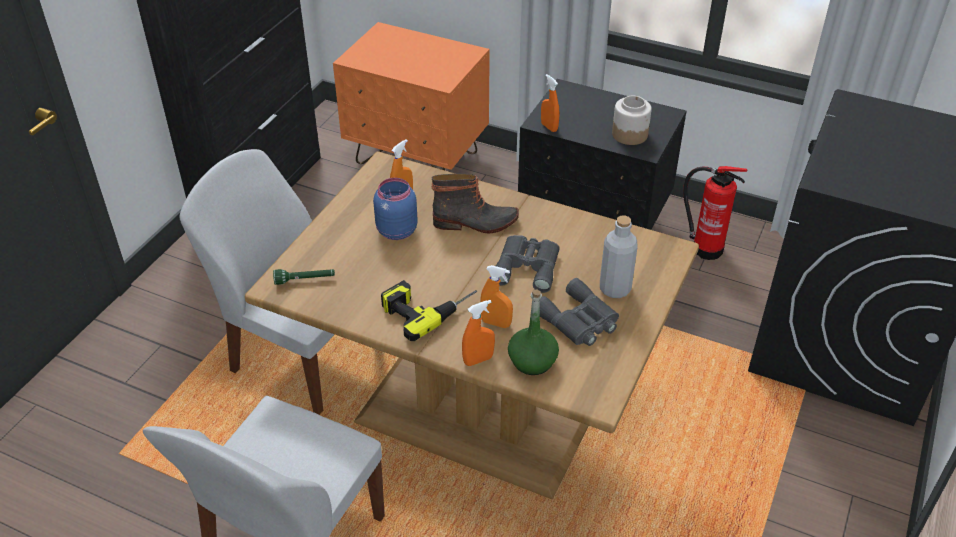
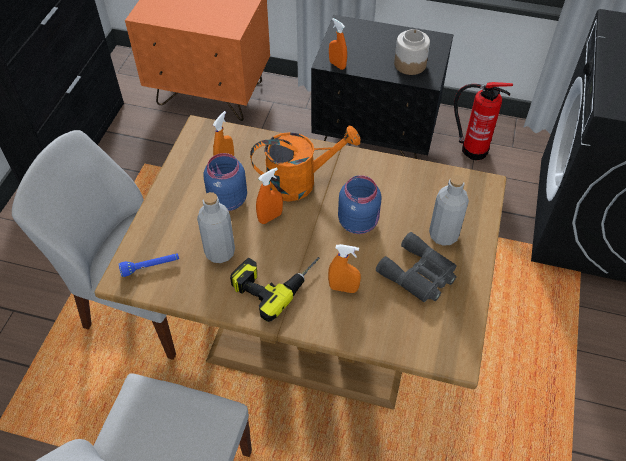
camera: 10 degrees left, 10 degrees up
(305, 280) = (151, 267): green flashlight -> blue flashlight
(377, 276) = (220, 252): none -> grey bottle
(475, 223) = (300, 181): boot -> orange watering can
(478, 360) = (336, 331): orange spray bottle -> orange spray bottle (270, 217)
(528, 266) = (359, 222): grey binoculars -> blue jar
(532, 361) = (386, 325): green bottle -> none

